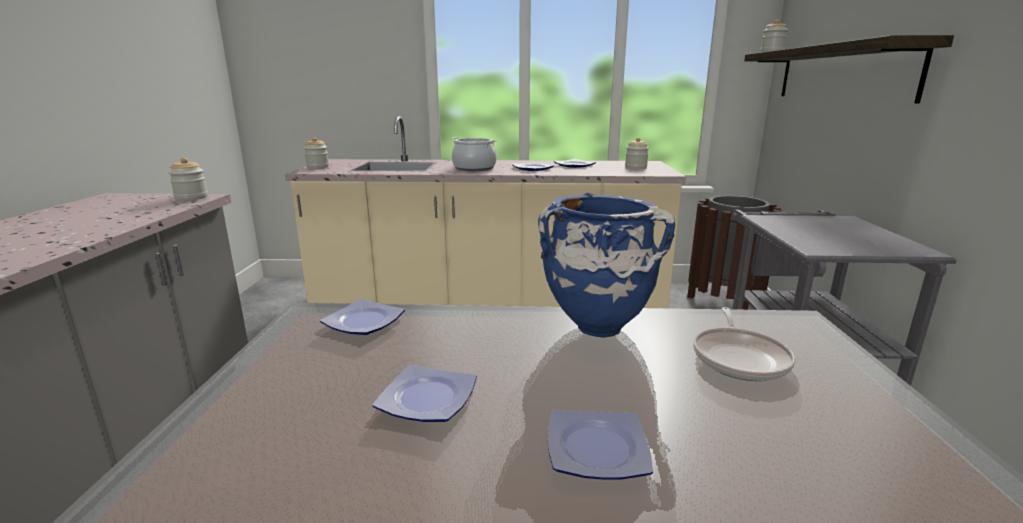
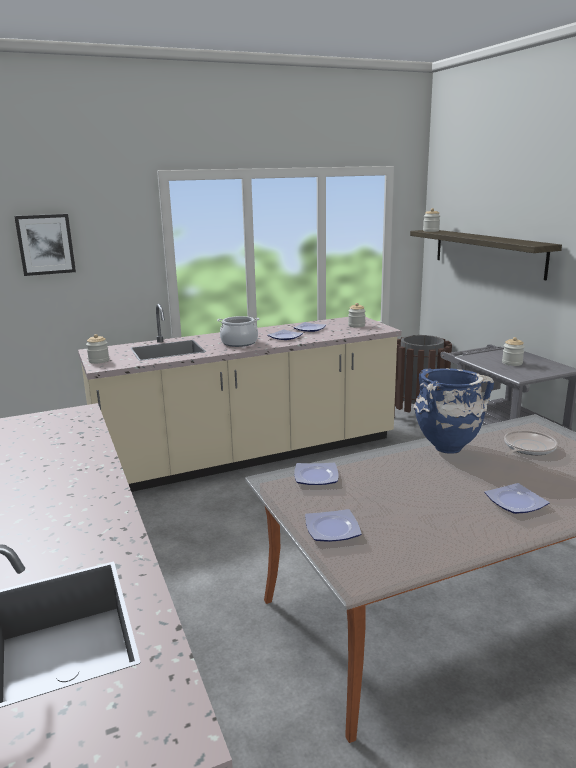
camera: 25 degrees left, 0 degrees up
(191, 198) = (76, 412): jar -> jar (512, 363)
(305, 47) = (45, 244): none -> picture
(425, 399) = (416, 505): plate -> plate (331, 530)
(740, 358) = (527, 448): frying pan -> frying pan turned 120 degrees counterclockwise

